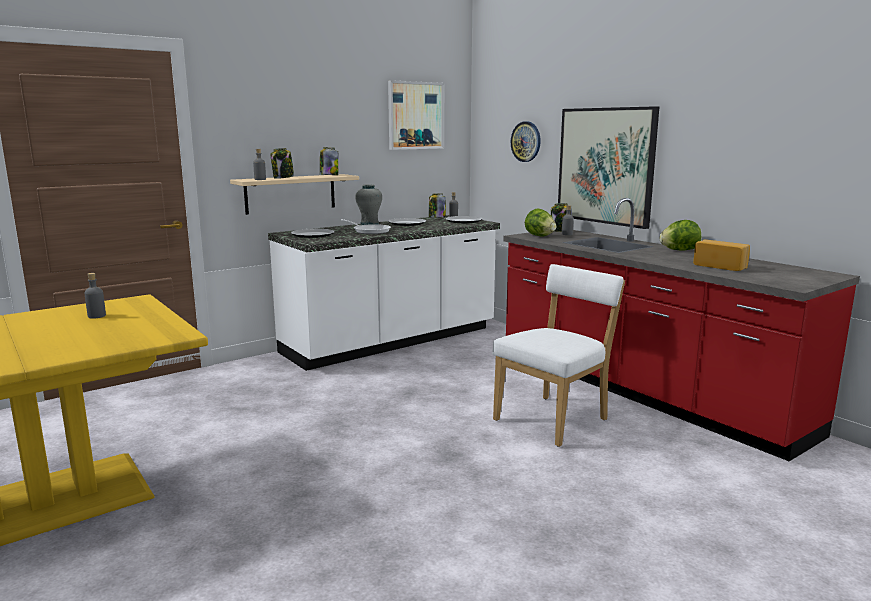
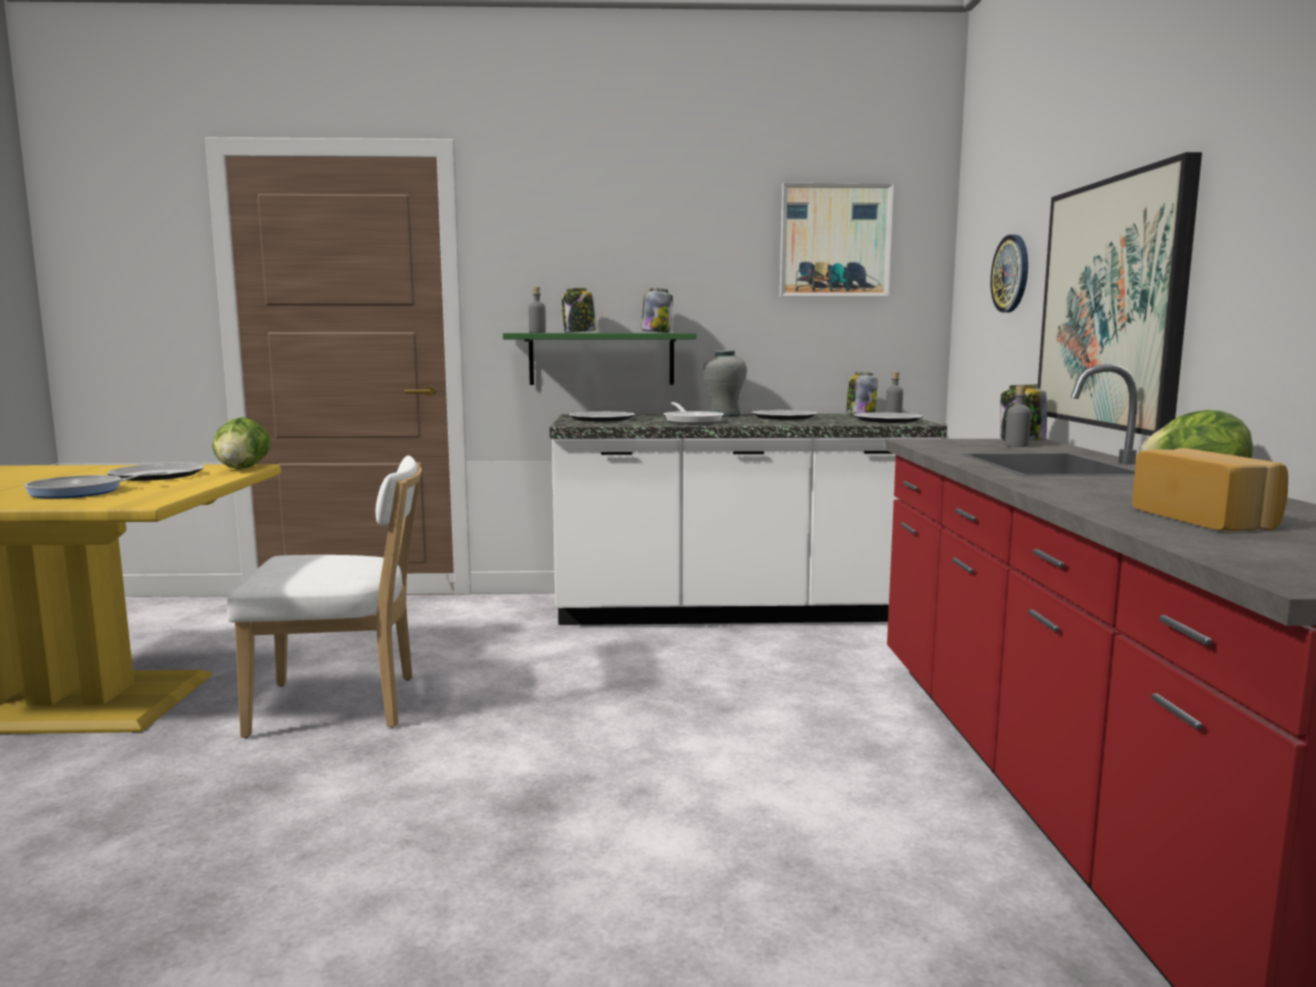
camera: 35 degrees right, 5 degrees down
(96, 336) = (81, 492): none -> frying pan
(97, 316) = (157, 475): grey bottle -> plate
(290, 193) = (601, 359): beige shelf -> green shelf
(539, 236) = (949, 443): lettuce -> lettuce (242, 468)
(554, 418) = (807, 803): white chair -> white chair (344, 705)

